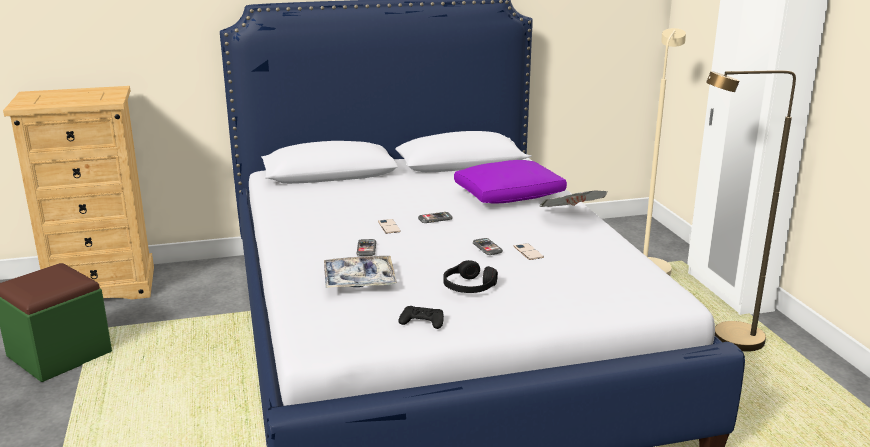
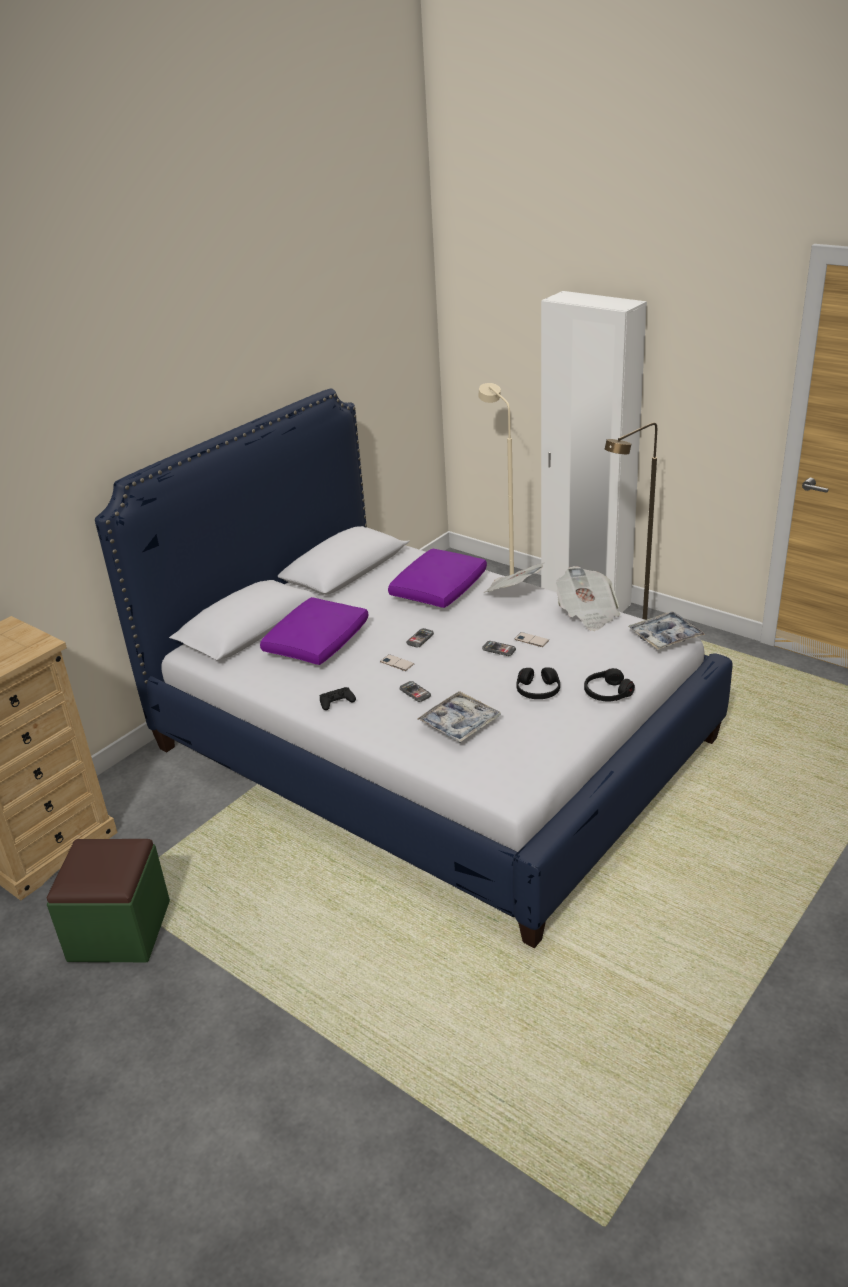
camera: 35 degrees left, 10 degrees up
(357, 196) = (317, 643): none -> purple pillow
(422, 322) = (552, 735): black game controller -> black game controller (337, 701)
(529, 313) = (607, 693): none -> black headphones
(615, 252) = (587, 614): none -> newspaper
(667, 296) = (665, 637): none -> tray

